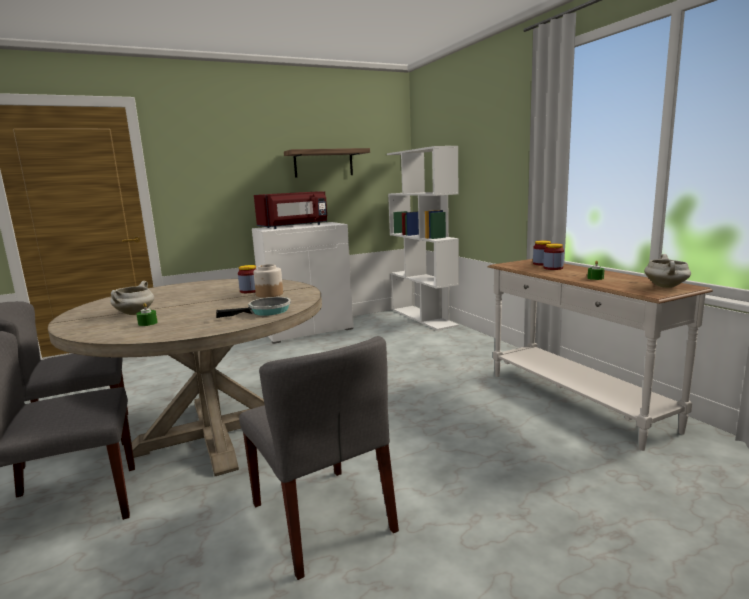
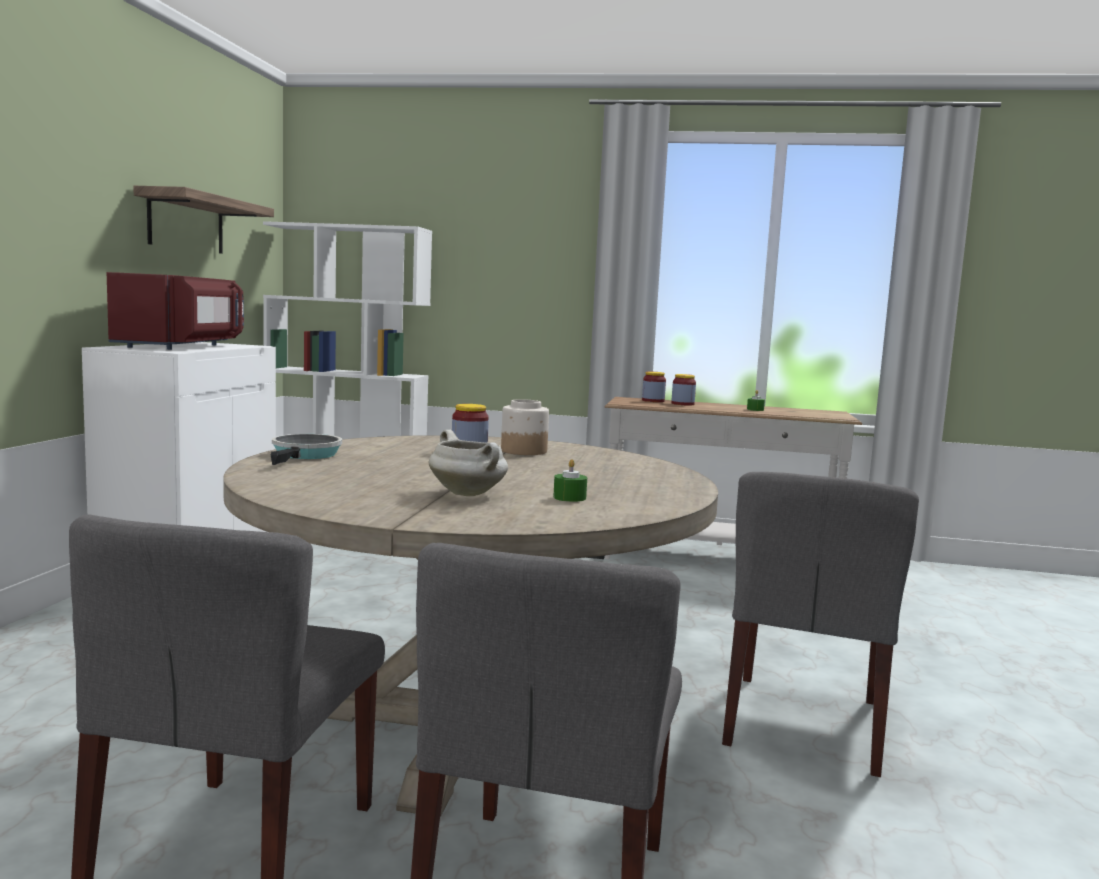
camera: 55 degrees left, 5 degrees down
(266, 311) = (635, 466): frying pan -> frying pan (305, 455)
(323, 517) = (804, 723): grey chair -> grey chair turned 105 degrees clockwise
(666, 286) = (825, 412): white cooking pot -> none

